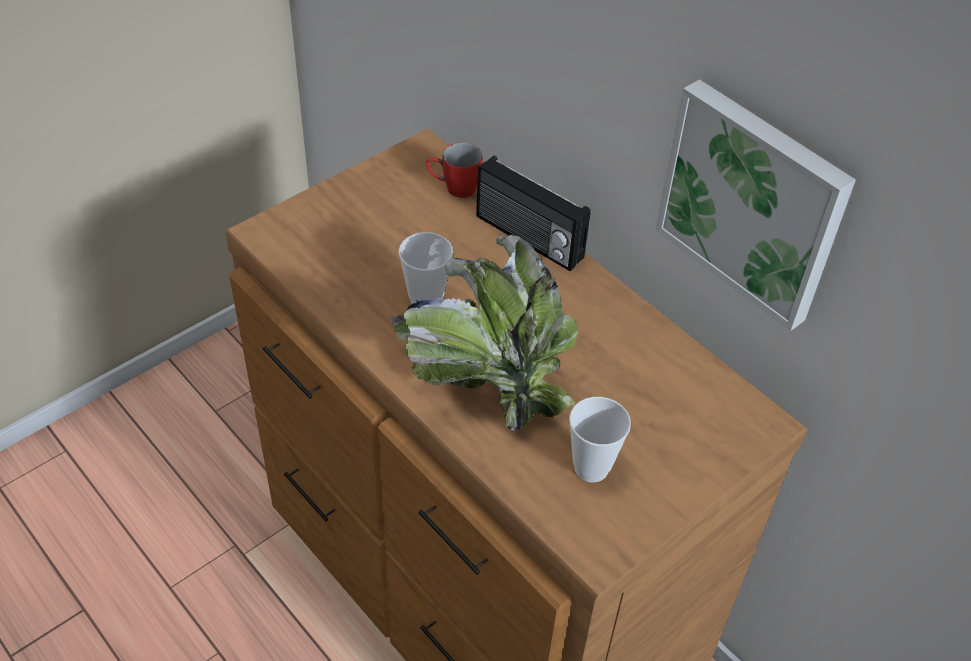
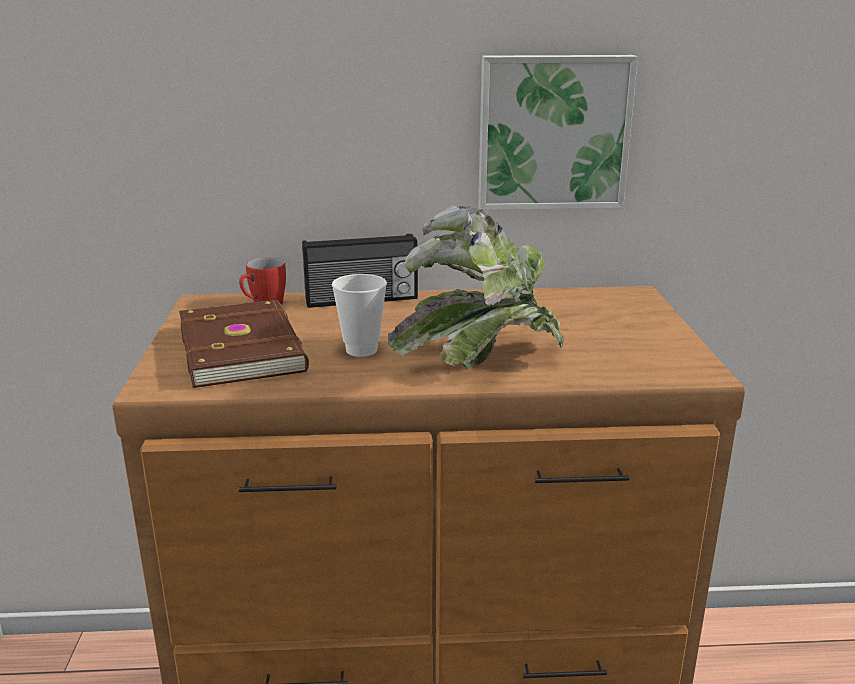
camera: 50 degrees left, 25 degrees down
(365, 233) = (244, 348): none -> brown book
(591, 468) = (616, 350): cup -> none

